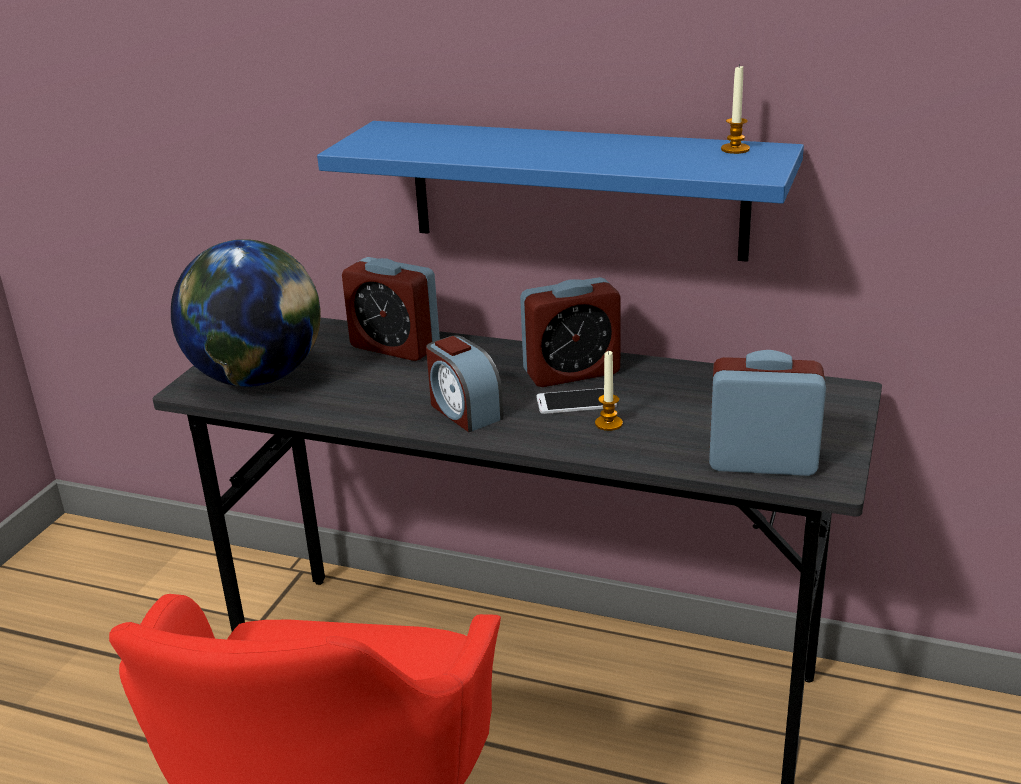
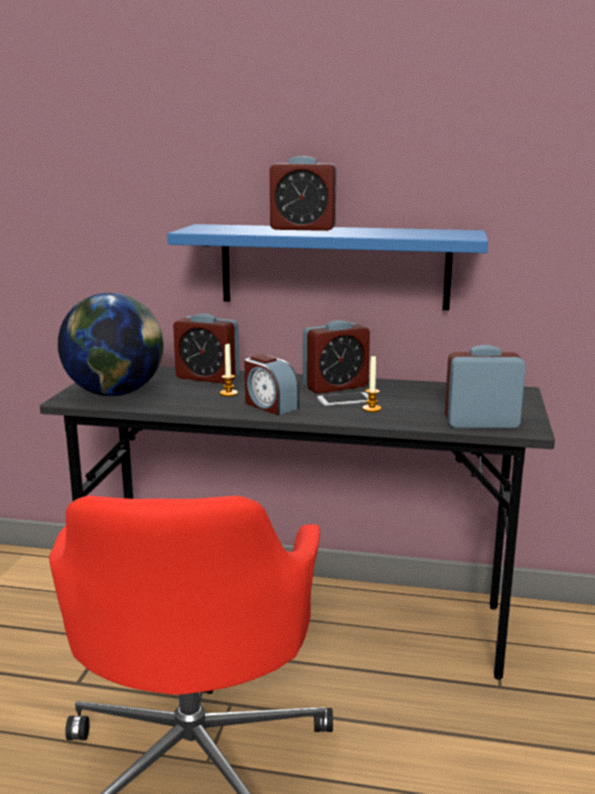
camera: 10 degrees left, 10 degrees down
(522, 139) = (303, 228): none -> alarm clock
(735, 149) = (444, 231): candle -> candle (228, 393)

